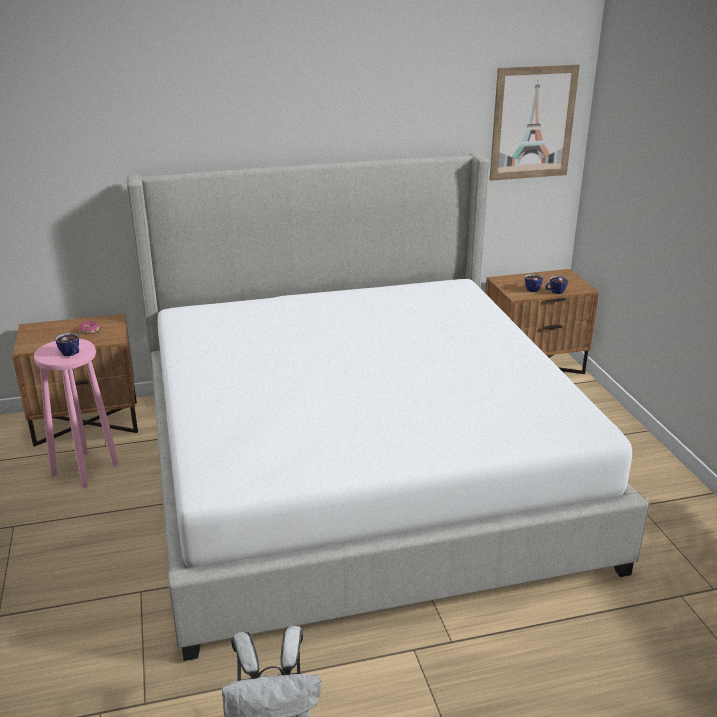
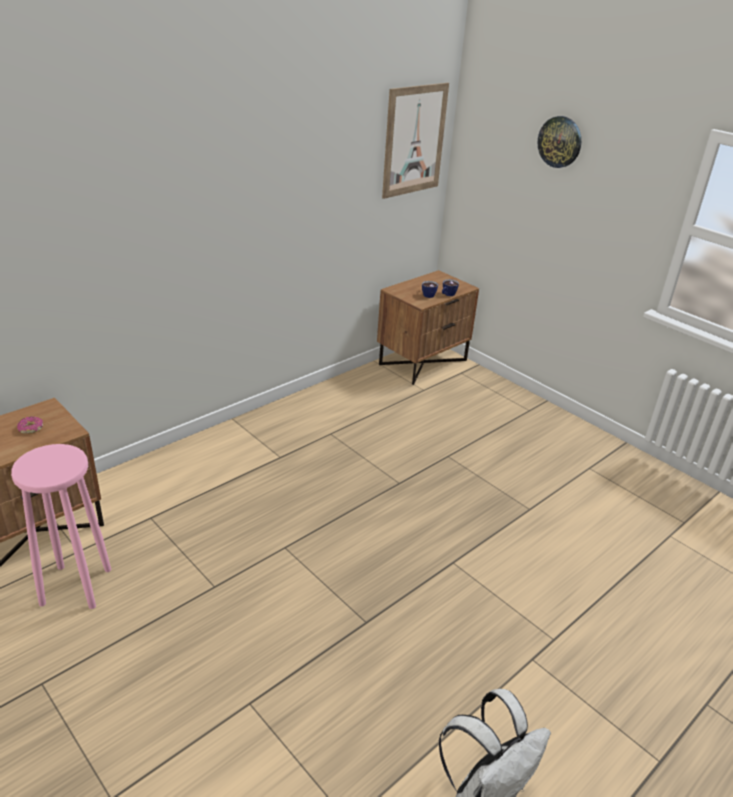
camera: 30 degrees left, 5 degrees up
(71, 354) = (63, 466): cup -> none
(358, 473) = (359, 505): bed -> none
(669, 128) = (560, 142): none -> wall clock

